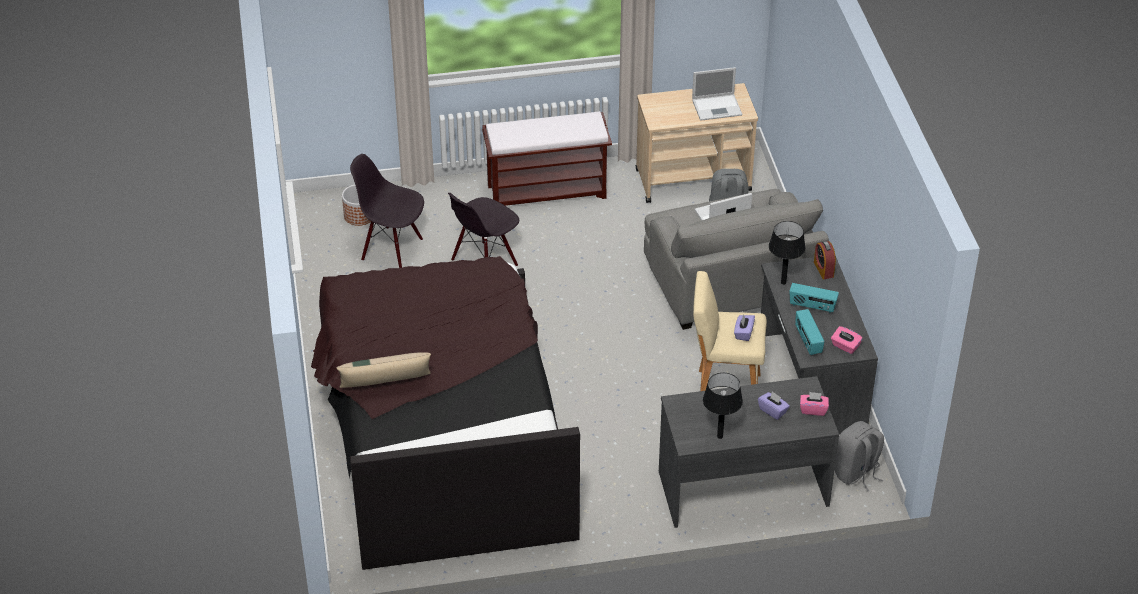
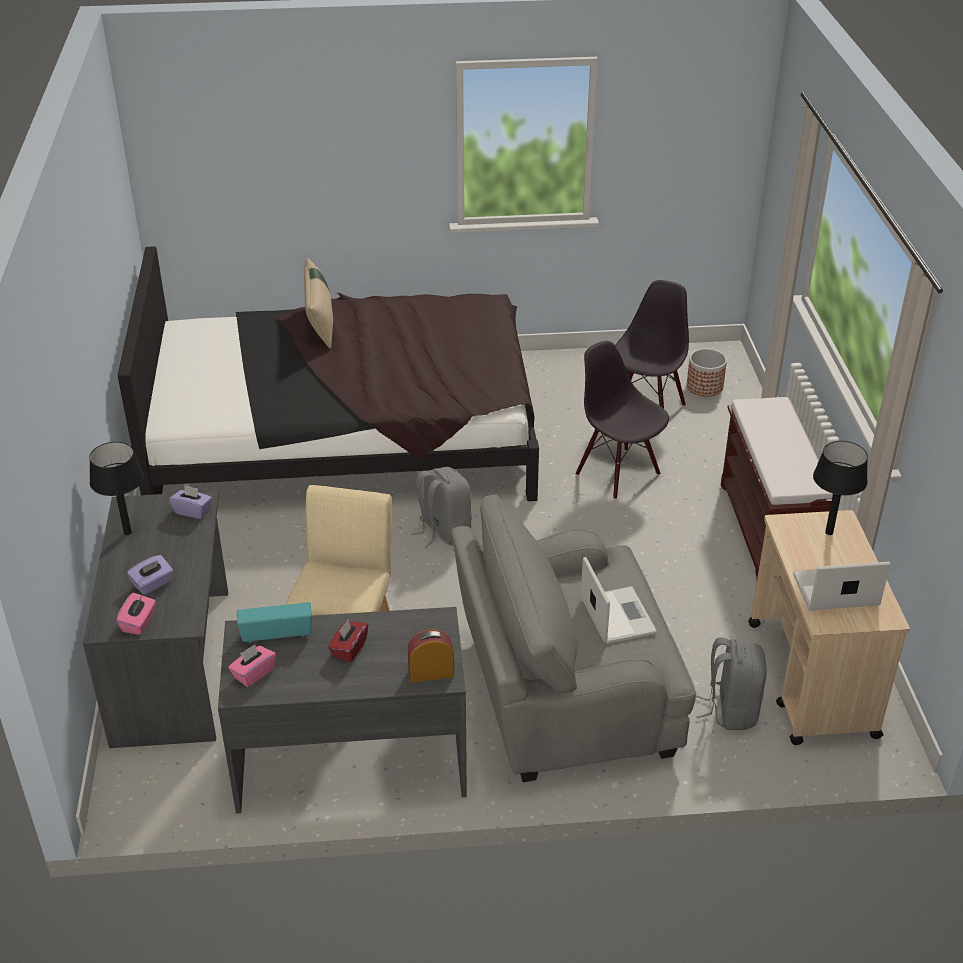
camera: 95 degrees right, 5 degrees down
(718, 107) = (834, 591): laptop -> laptop turned 90 degrees clockwise
(743, 333) = (327, 585): purple tissue box -> purple tissue box (192, 511)
(783, 282) = (409, 624): black table lamp -> black table lamp (829, 532)
(812, 307) = (349, 649): radio -> red tissue box
(856, 473) = (157, 787): grey backpack -> grey backpack (443, 531)

